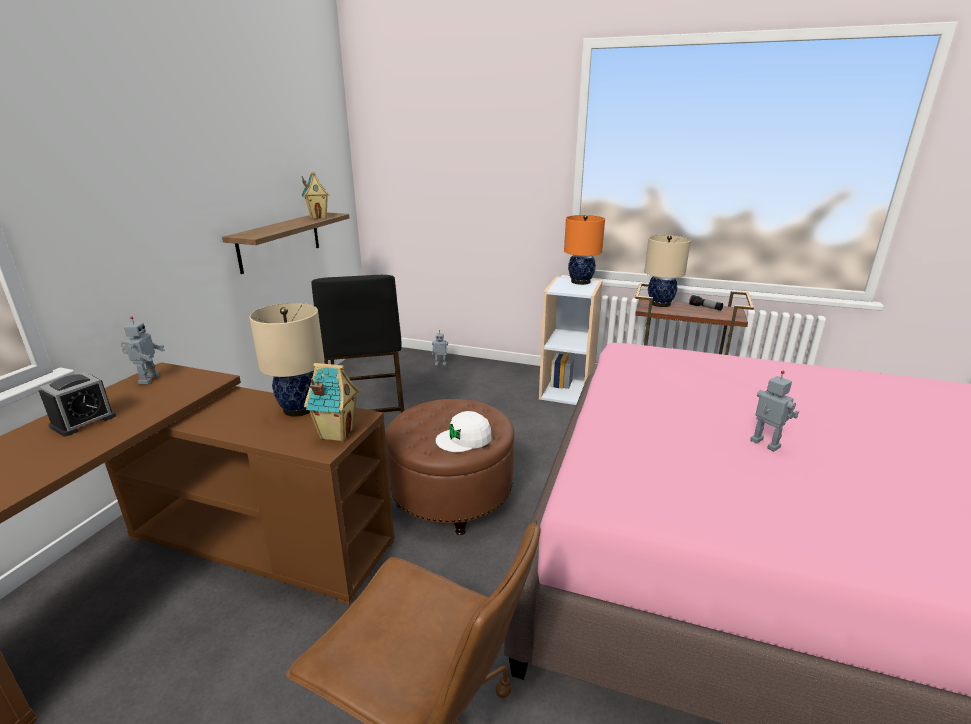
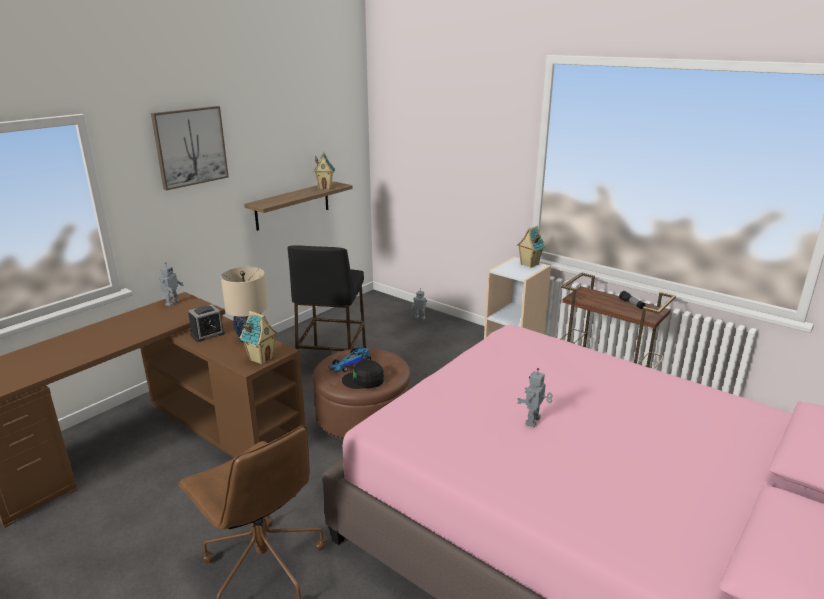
camera: 20 degrees right, 0 degrees up
(83, 421) = (127, 325): alarm clock -> alarm clock (208, 334)
(139, 147) = (190, 147): none -> picture
(432, 422) = (350, 364): none -> toy car
(464, 439) = (364, 380): white cap -> black cap
(580, 282) = (529, 264): orange table lamp -> toy house
(660, 304) = (593, 294): beige table lamp -> none
(764, 444) = (534, 421): toy robot -> toy robot turned 135 degrees counterclockwise

